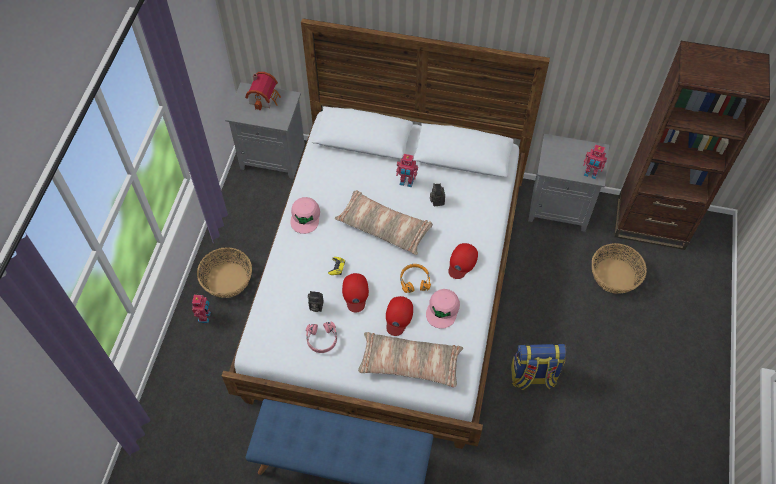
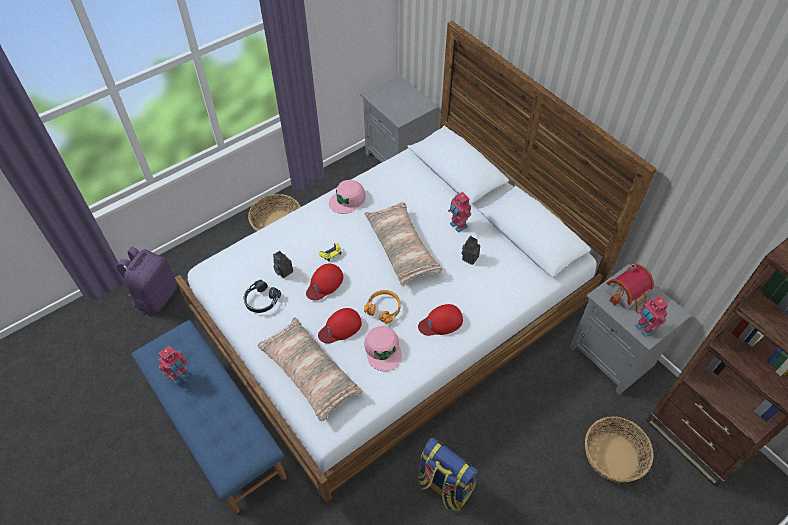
camera: 40 degrees right, 5 degrees down
(184, 409) = (156, 296): none -> purple backpack
(205, 317) = (236, 241): toy robot -> toy robot (180, 376)
(265, 98) = (406, 95): toy house -> toy house (628, 295)
(322, 339) = (261, 300): pink headphones -> black headphones
(443, 310) = (383, 350): pink cap -> pink cap turned 75 degrees counterclockwise

